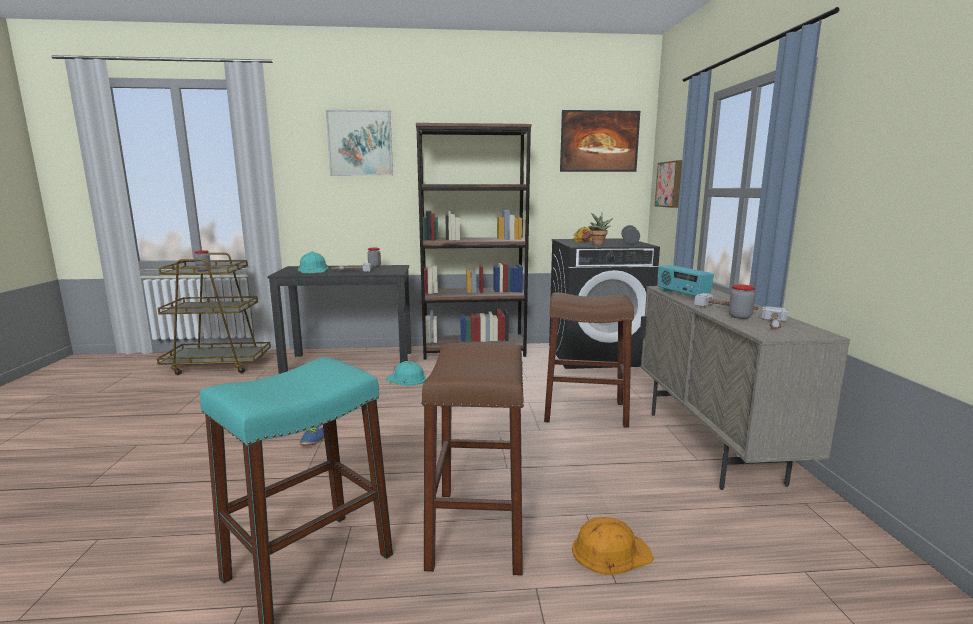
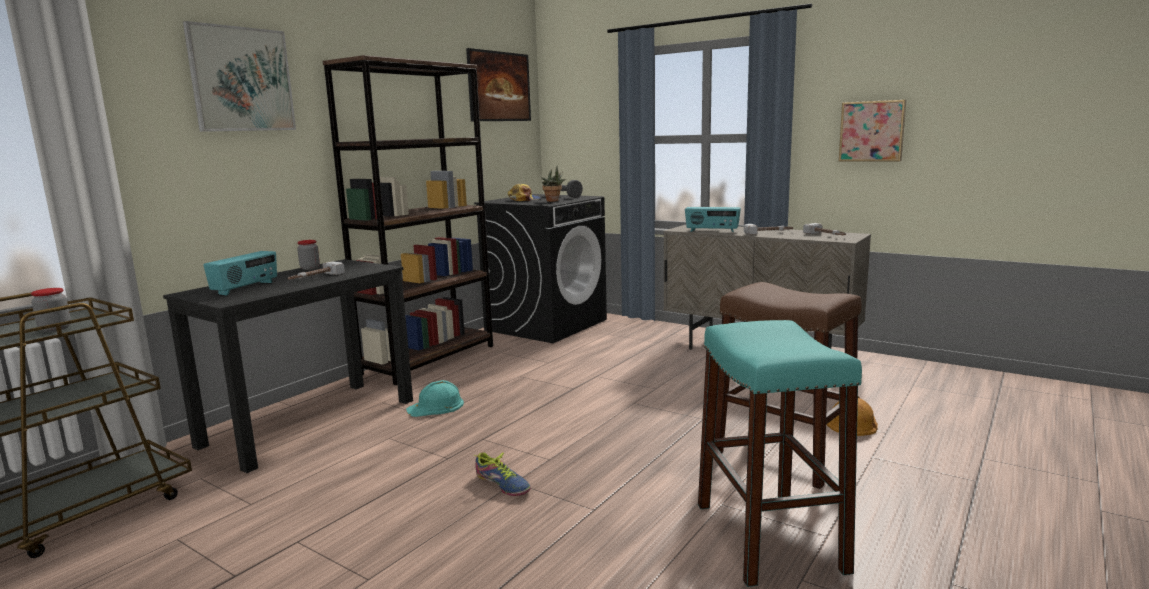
camera: 50 degrees left, 0 degrees up
(313, 270) = (246, 288): turquoise hard hat -> radio
(585, 412) = (650, 365): brown stool -> none
(670, 184) = (581, 133): picture -> picture (872, 131)
(739, 317) = (794, 235): jar -> none

